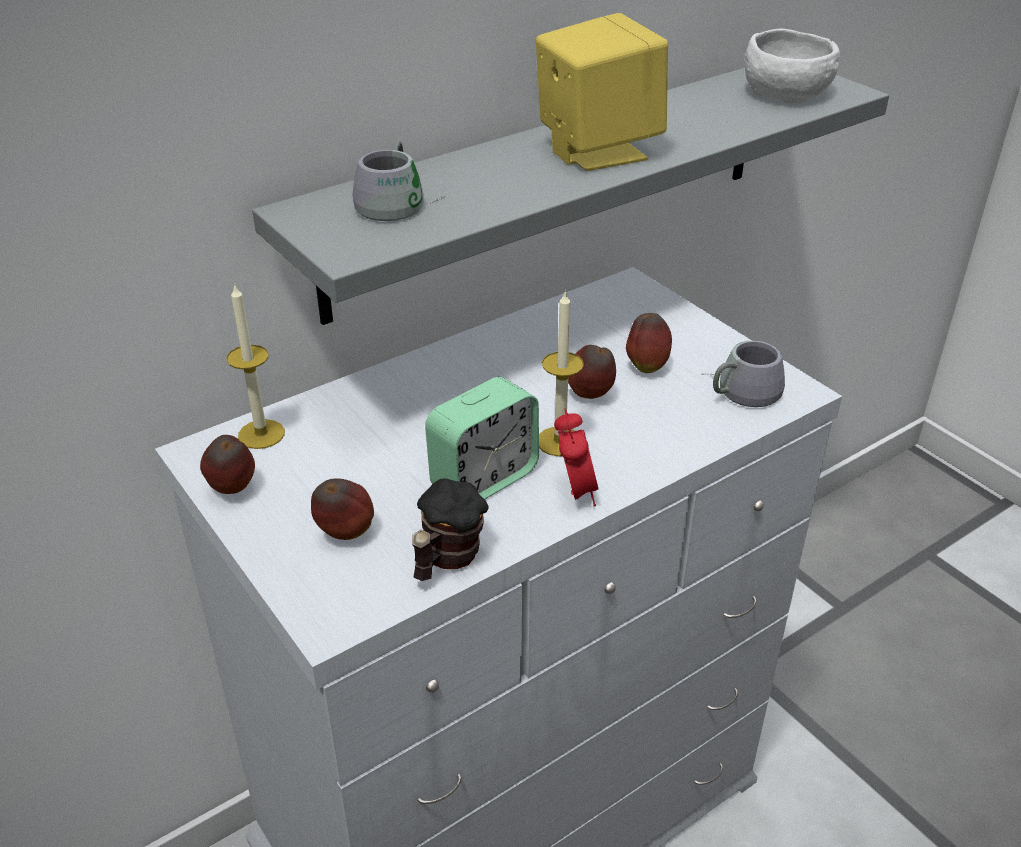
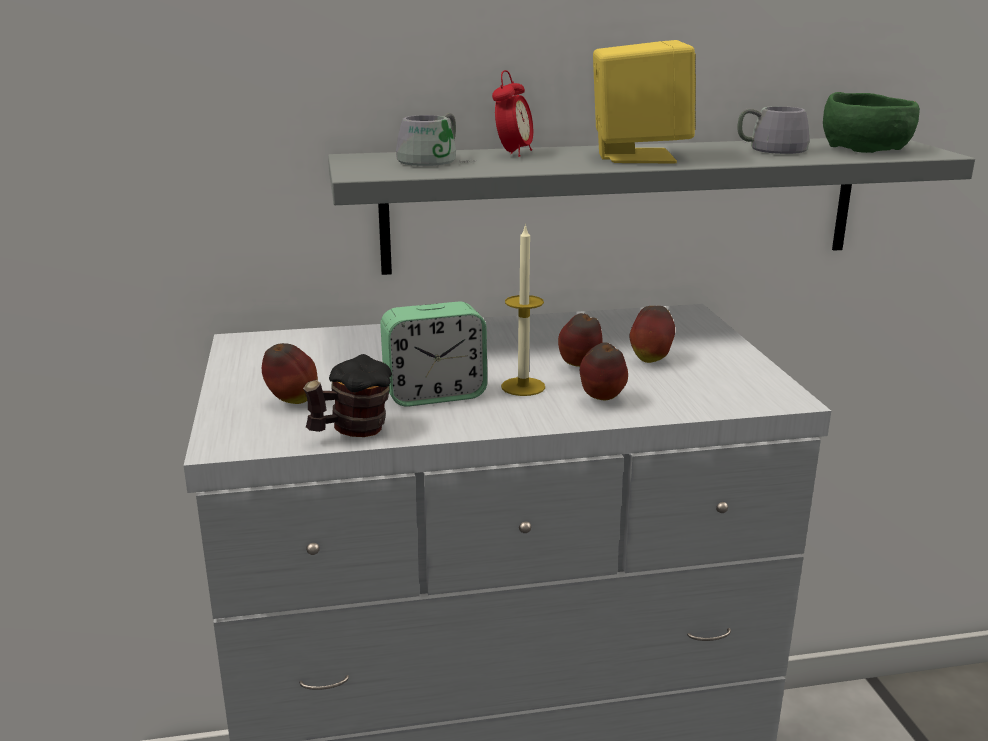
camera: 25 degrees right, 15 degrees down
(232, 490) = (240, 363): apple -> apple (602, 400)
(261, 434) = (294, 340): candle -> none
(575, 492) = (503, 417): alarm clock -> alarm clock (513, 154)
(738, 389) = (725, 387): grey mug -> grey mug (768, 149)
(788, 92) = (867, 149): white bowl -> green bowl

